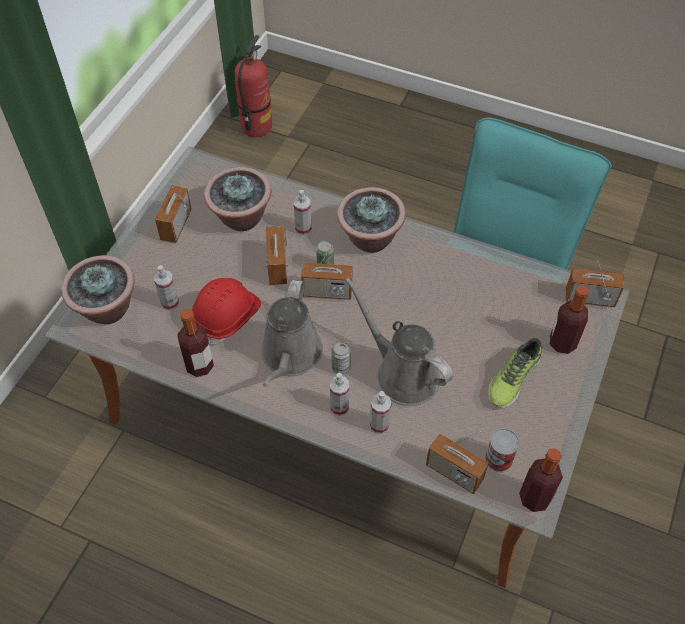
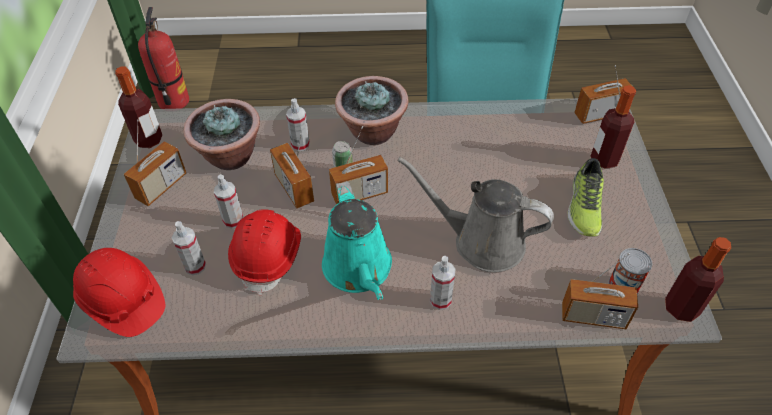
camera: 25 degrees left, 5 degrees down
(107, 309) = (122, 301): potted plant -> red hard hat
(176, 225) = (161, 186): radio -> radio turned 135 degrees counterclockwise
(199, 365) = (265, 319): bottle -> bottle (149, 140)
(290, 356) = (359, 270): grey watering can -> turquoise watering can
(341, 367) = (417, 260): can -> none
(379, 425) = (491, 301): spray bottle -> spray bottle (233, 220)

